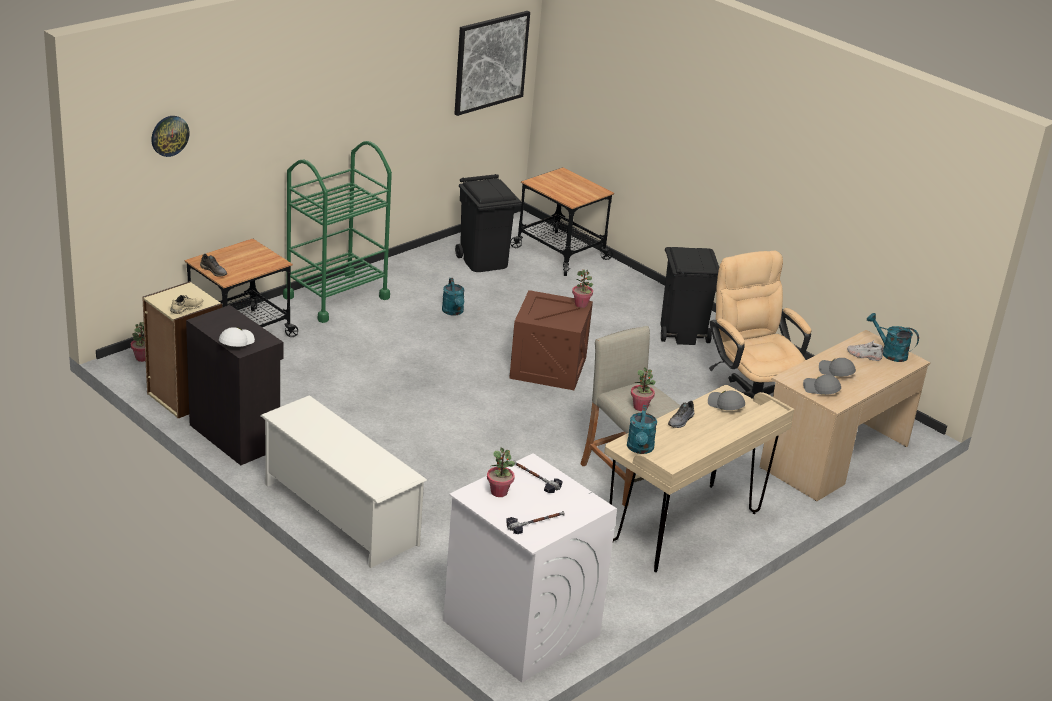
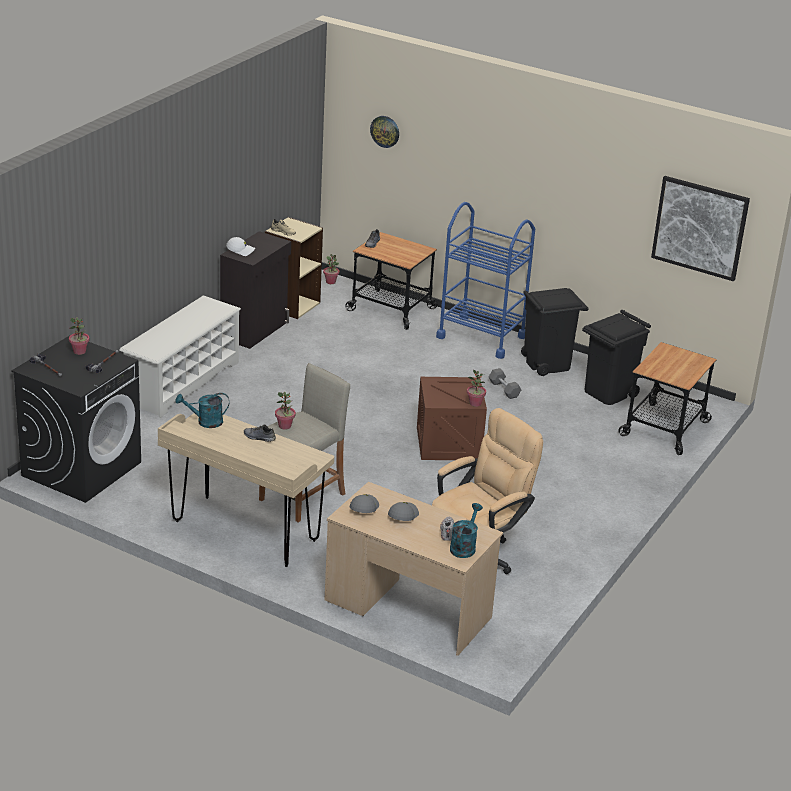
camera: 75 degrees right, 0 degrees up
(336, 297) = (481, 337): green cart -> blue cart
(453, 312) = (504, 389): turquoise watering can -> grey dumbbell
(520, 627) = (81, 468): white washing machine -> black washing machine
(682, 333) = (570, 508): black trash can -> black trash can (547, 363)
(725, 405) = (298, 457): grey cap -> none

